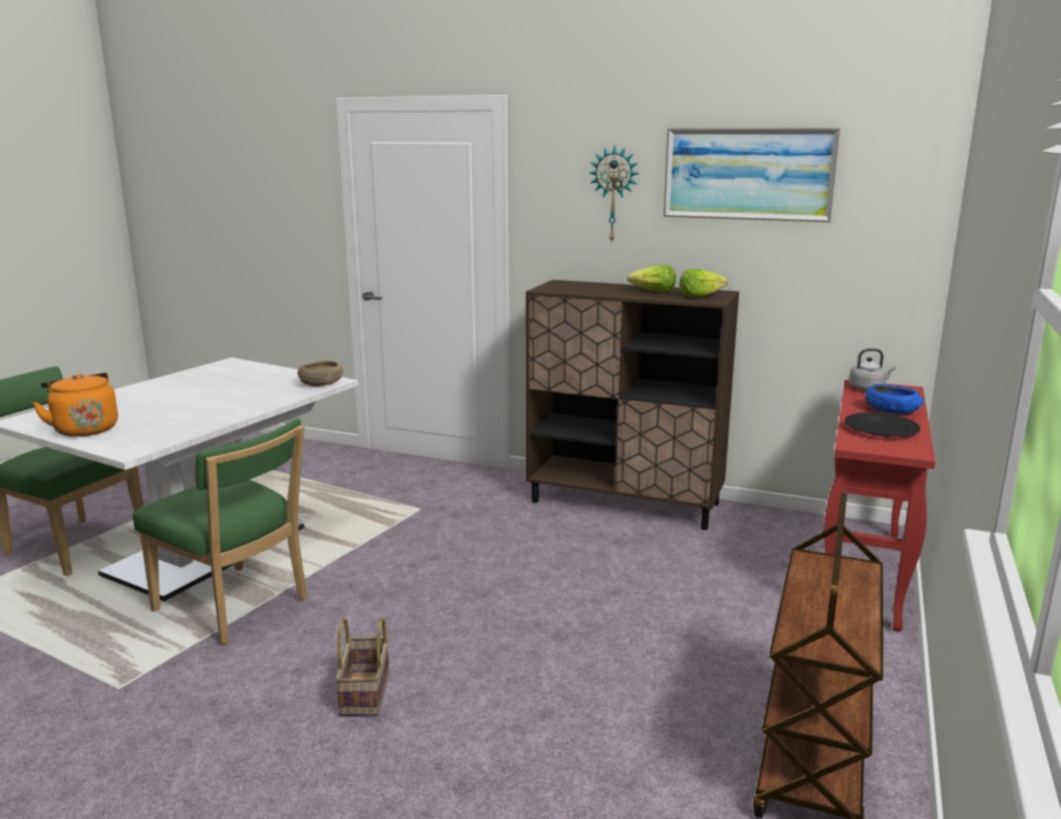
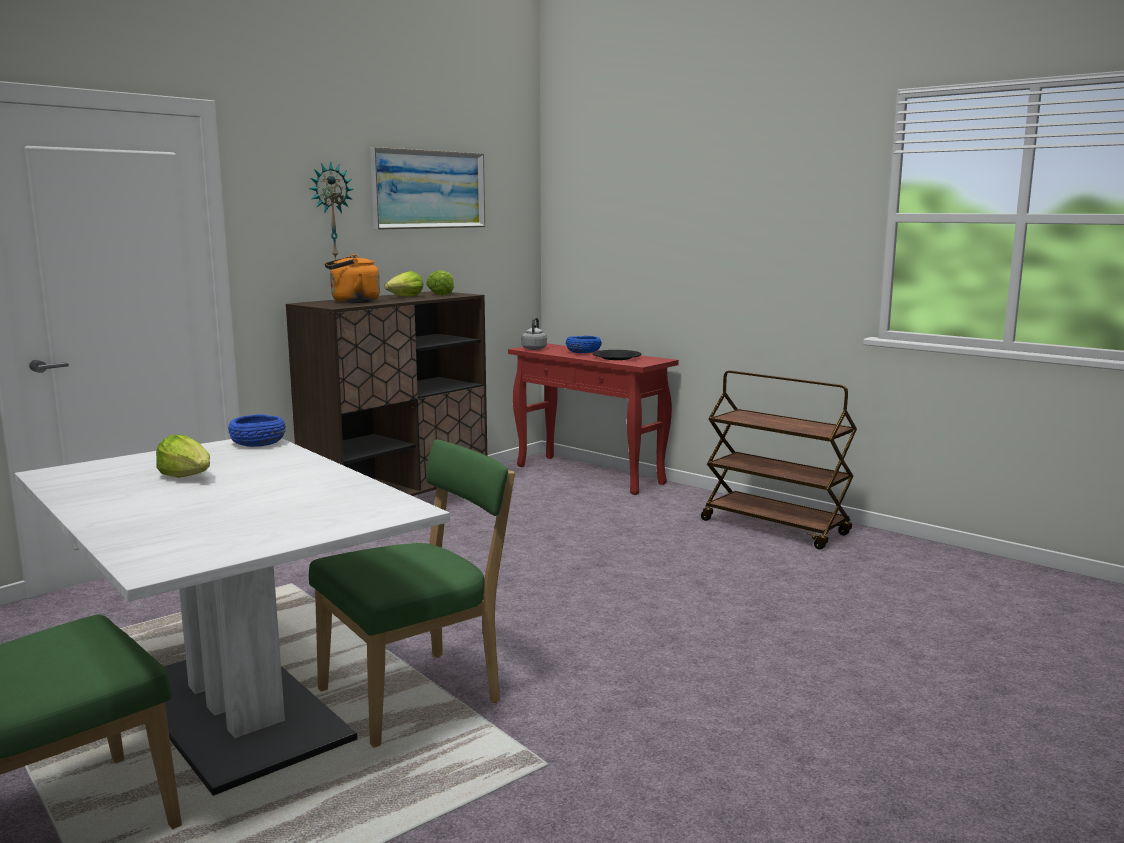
camera: 70 degrees left, 5 degrees down
(84, 429) = (274, 532): orange kettle -> orange kettle (352, 302)
(222, 387) = (187, 477): none -> lettuce
(321, 383) = (257, 443): beige bowl -> blue bowl
(366, 694) = (638, 639): basket -> none

